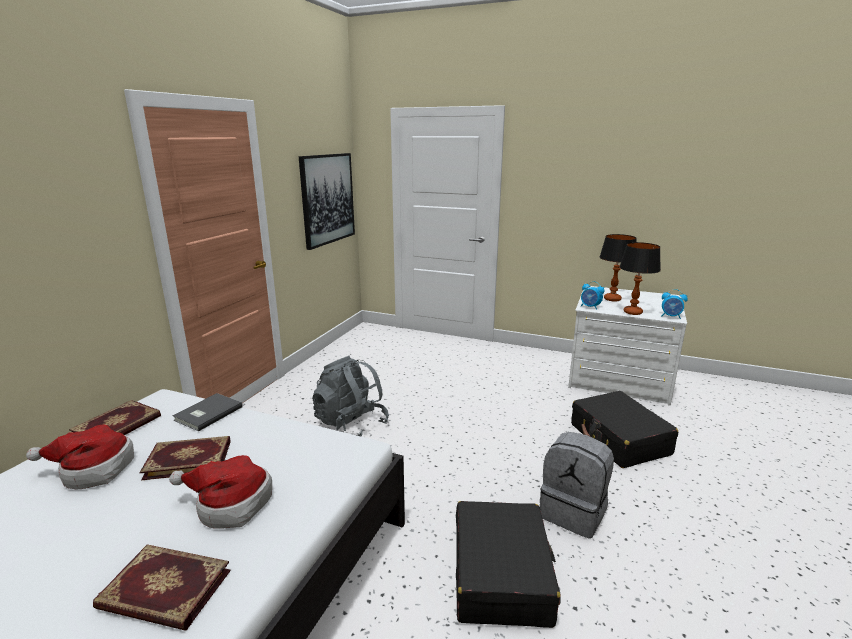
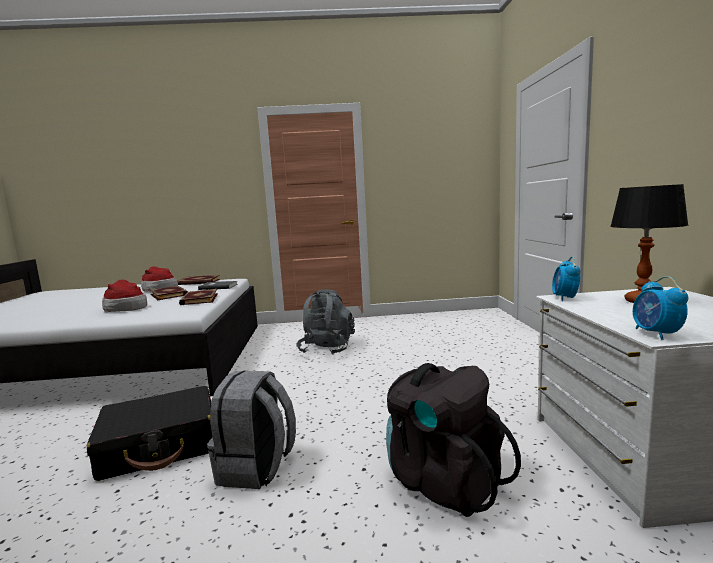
camera: 65 degrees right, 10 degrees down
(164, 591) = (62, 314): book -> book (198, 299)
(327, 199) = (448, 180): picture -> none
(619, 439) = (443, 481): black suitcase -> black backpack
(633, 312) = (605, 314): table lamp -> none

